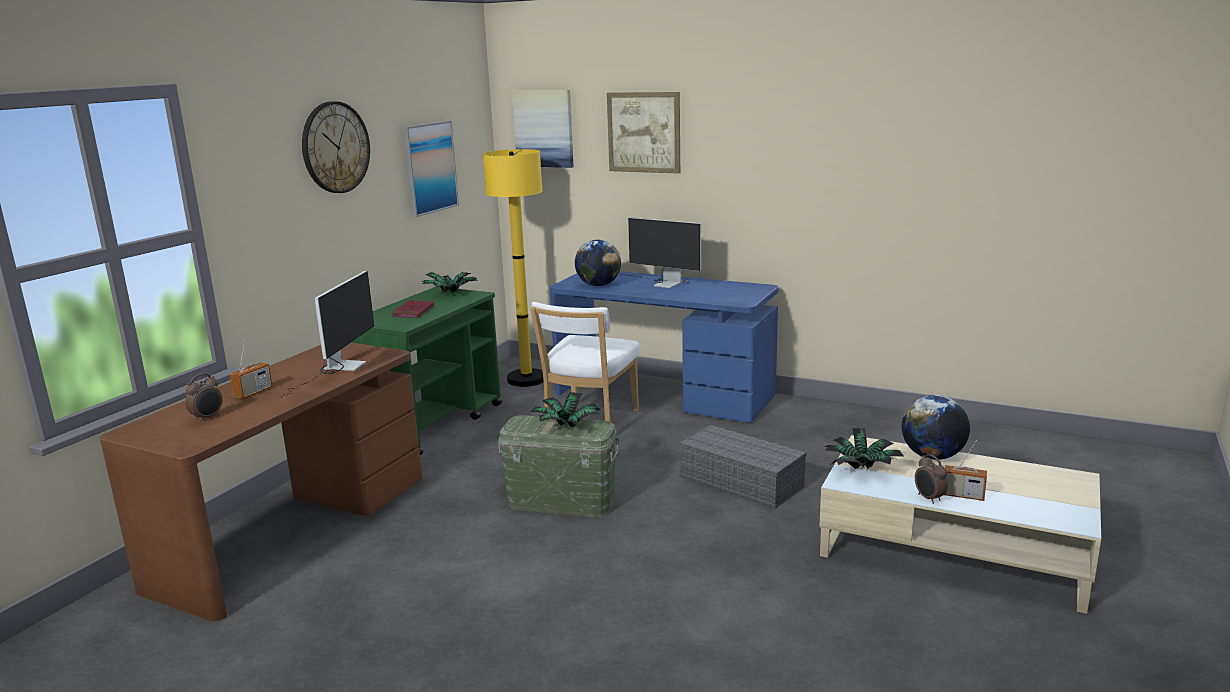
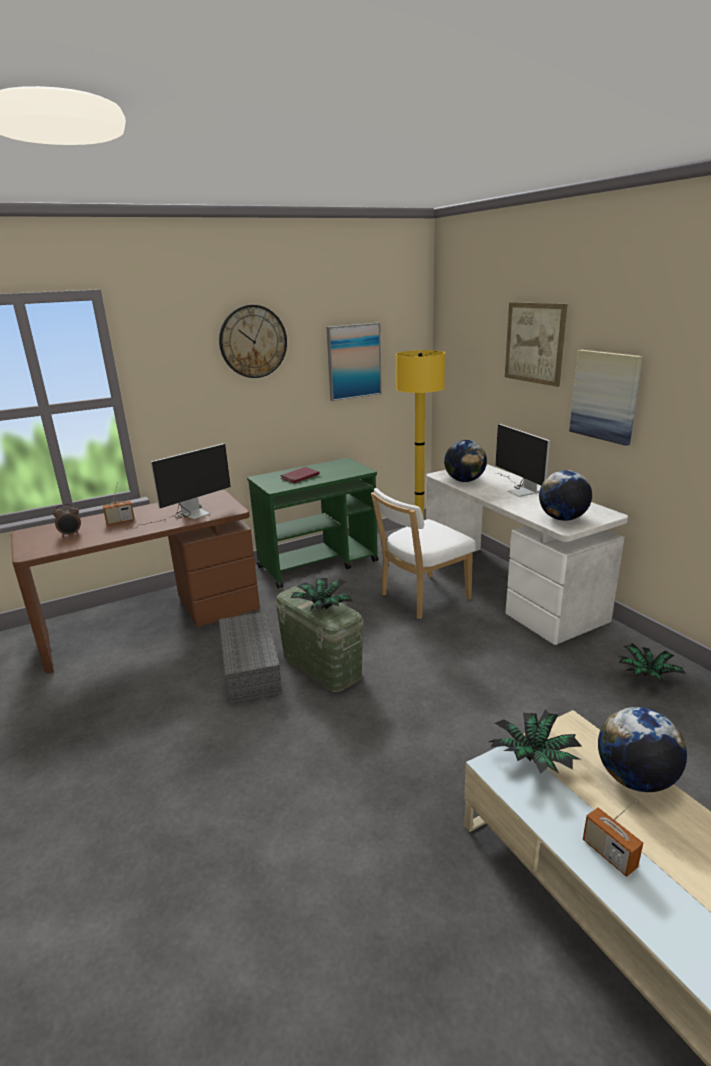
camera: 35 degrees right, 5 degrees up
(449, 294) = (345, 467): potted plant -> potted plant (647, 676)
(544, 128) = (464, 333): picture -> picture (605, 396)
(664, 394) = (509, 589): blue desk -> white desk
(731, 296) = (562, 518): none -> globe
(743, 481) = (482, 706): grey storage box -> grey storage box (252, 669)
(929, 498) = (562, 836): alarm clock -> none

